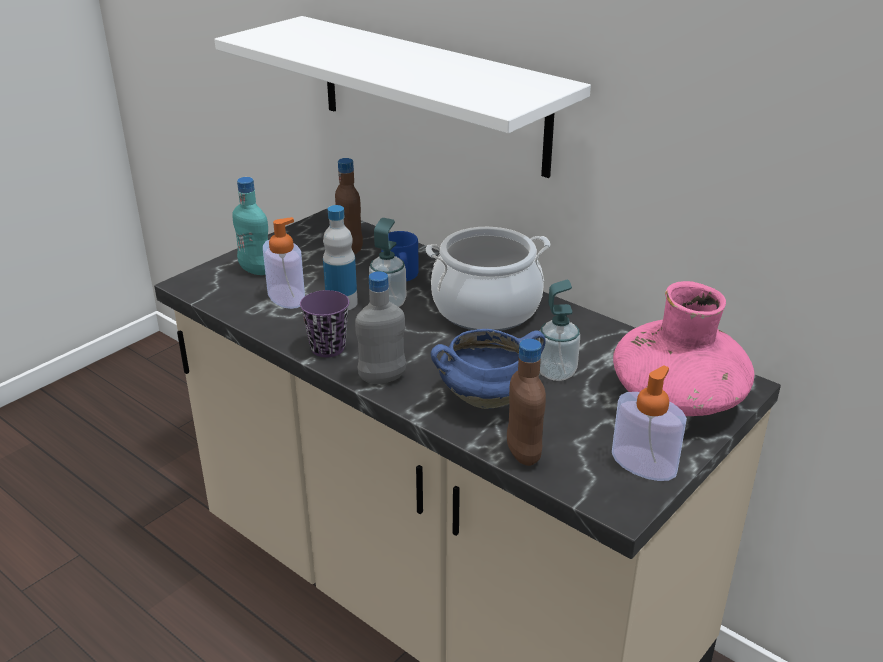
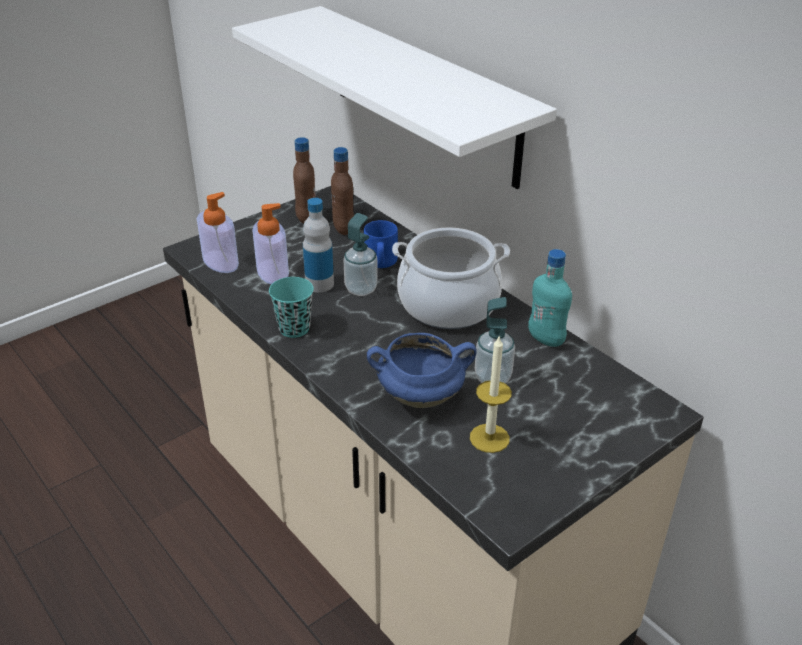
camera: 10 degrees right, 5 degrees up
(256, 270) = (253, 242): turquoise bottle -> turquoise bottle (546, 339)
(328, 348) = (294, 328): purple cup -> turquoise cup
(382, 378) = (333, 364): grey bottle -> none
(523, 453) = (436, 456): brown bottle -> brown bottle (306, 217)
(573, 429) = (489, 438): none -> candle
(643, 463) = (543, 481): soap dispenser -> soap dispenser (220, 262)
(677, 398) = (598, 418): pink vase -> none

